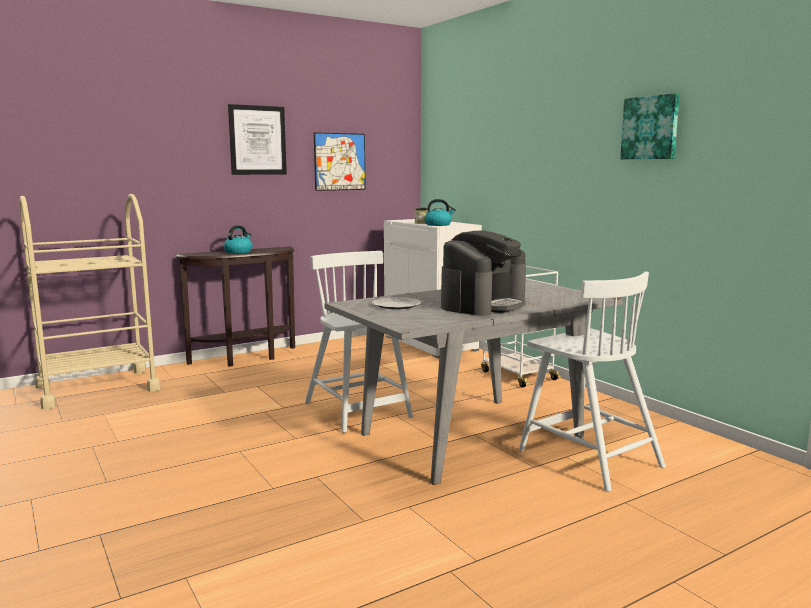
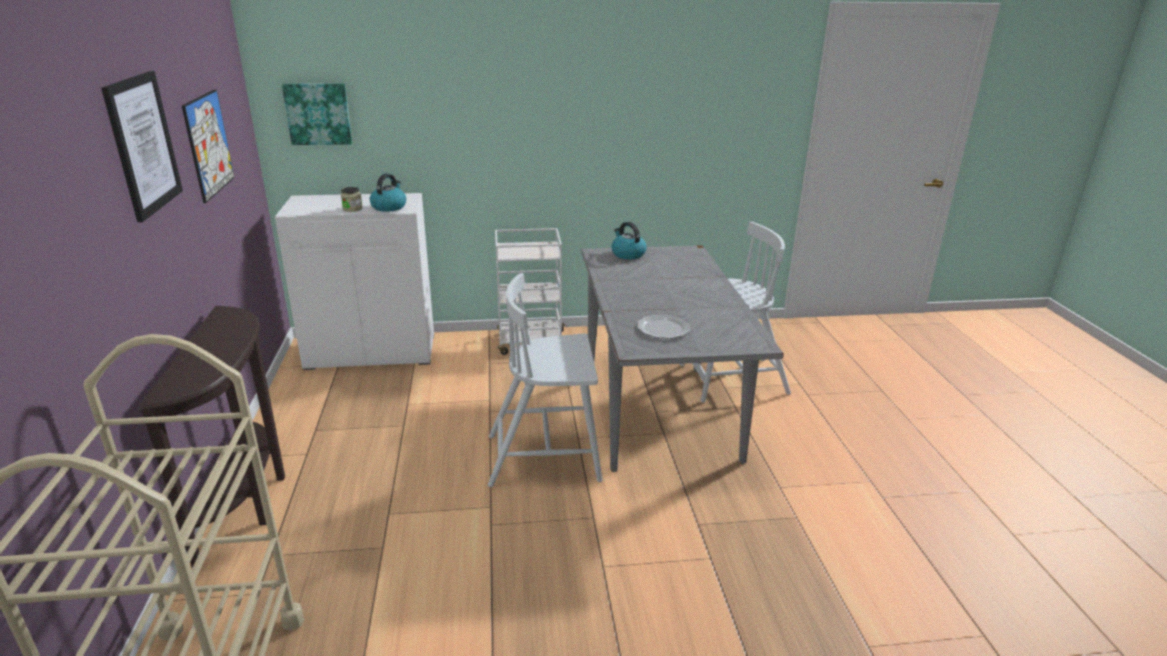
camera: 65 degrees left, 15 degrees up
(238, 252) = (216, 350): kettle -> kettle (627, 254)
(483, 305) = (690, 295): coffee machine -> none
(650, 128) = (655, 81): picture -> picture (318, 113)

